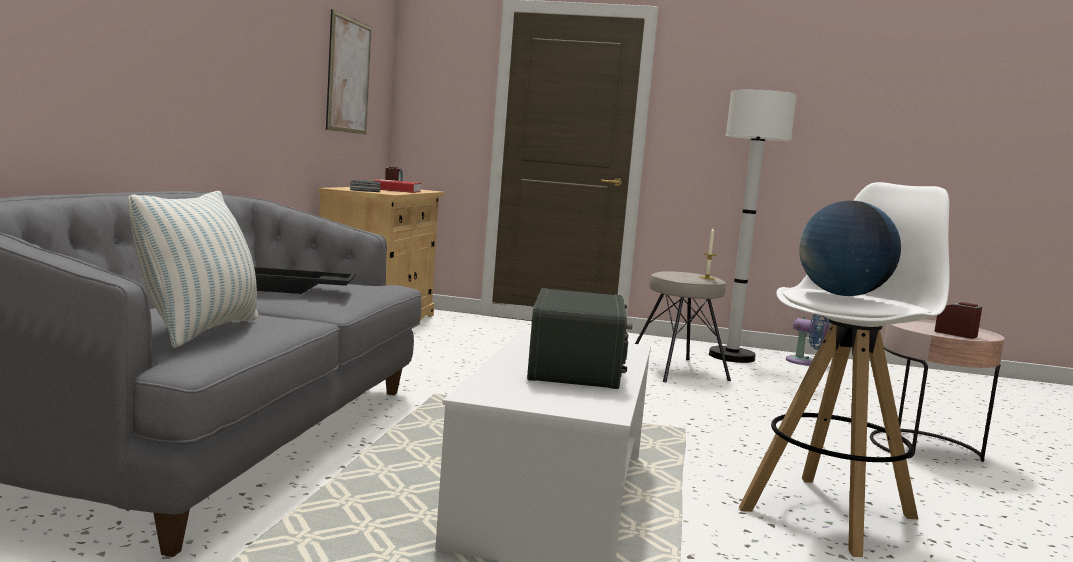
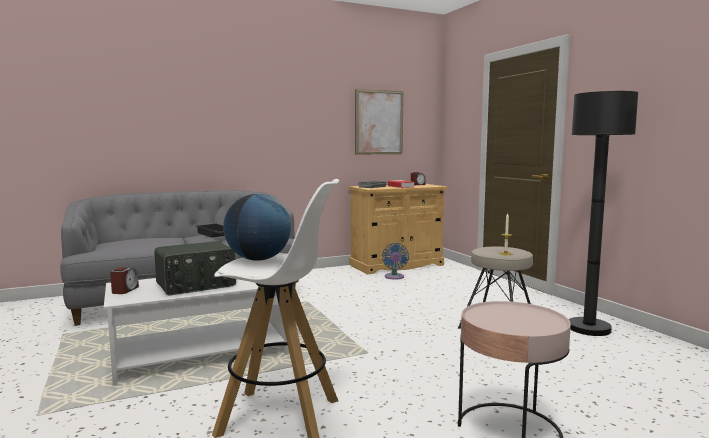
camera: 55 degrees right, 0 degrees up
(200, 330) = (120, 246): pillow -> none
(731, 356) = (589, 328): white floor lamp -> black floor lamp
(805, 362) = (660, 349): blue fan -> blue fan (394, 277)
(956, 334) = (509, 323): alarm clock -> alarm clock (125, 290)

